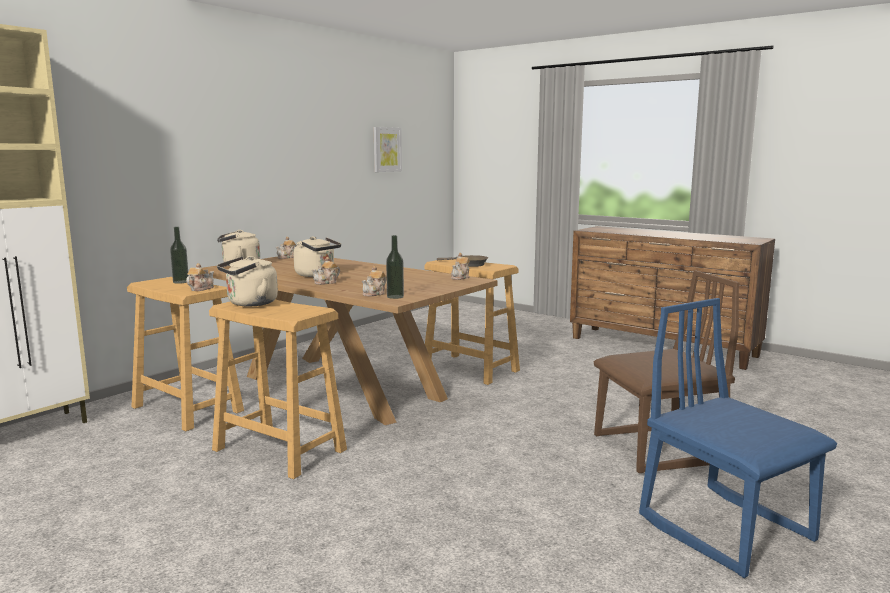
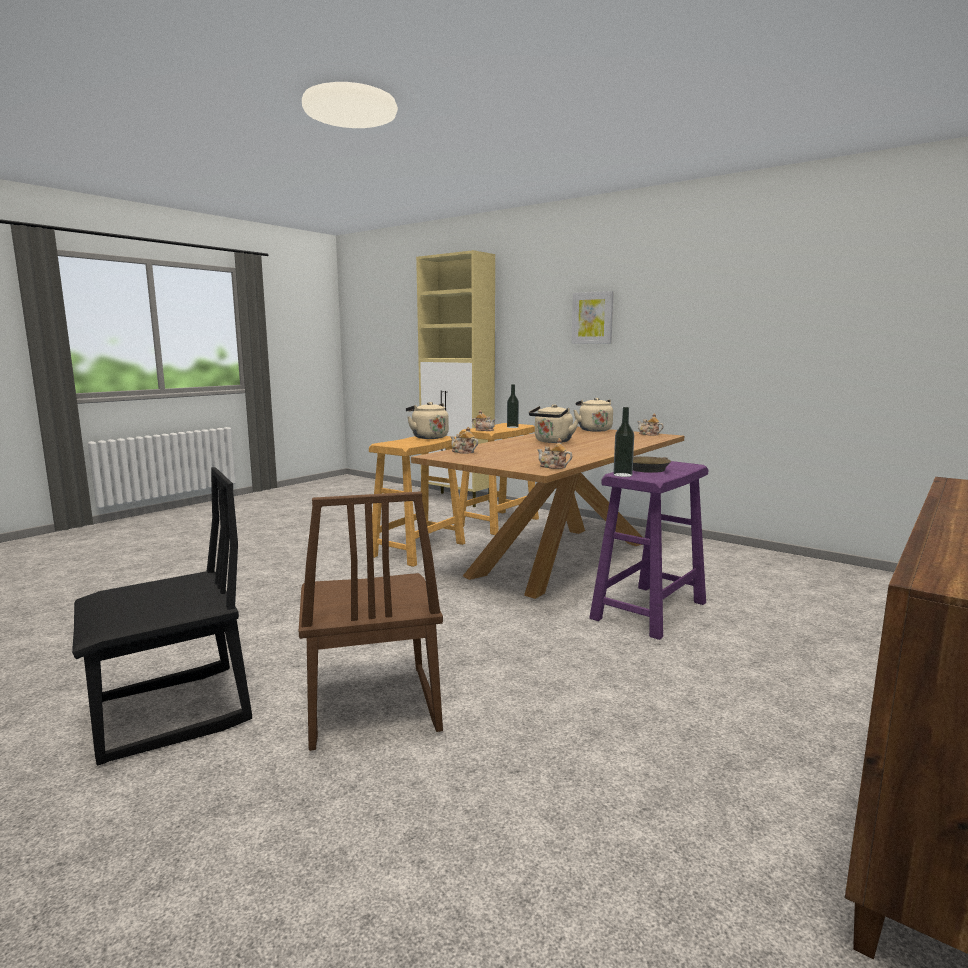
camera: 90 degrees right, 0 degrees up
(326, 282) = (515, 444): teapot -> none
(386, 149) = (894, 317): picture -> picture (592, 318)
(395, 296) = (449, 455): bottle -> bottle (622, 475)
(471, 369) = (648, 611): beige stool -> purple stool
(726, 528) = (171, 713): blue chair -> black chair

